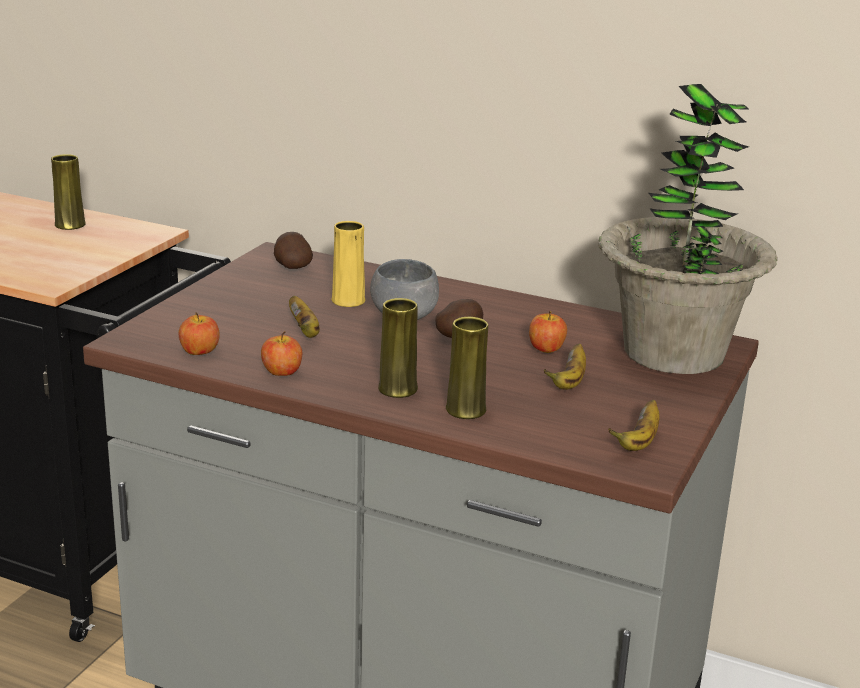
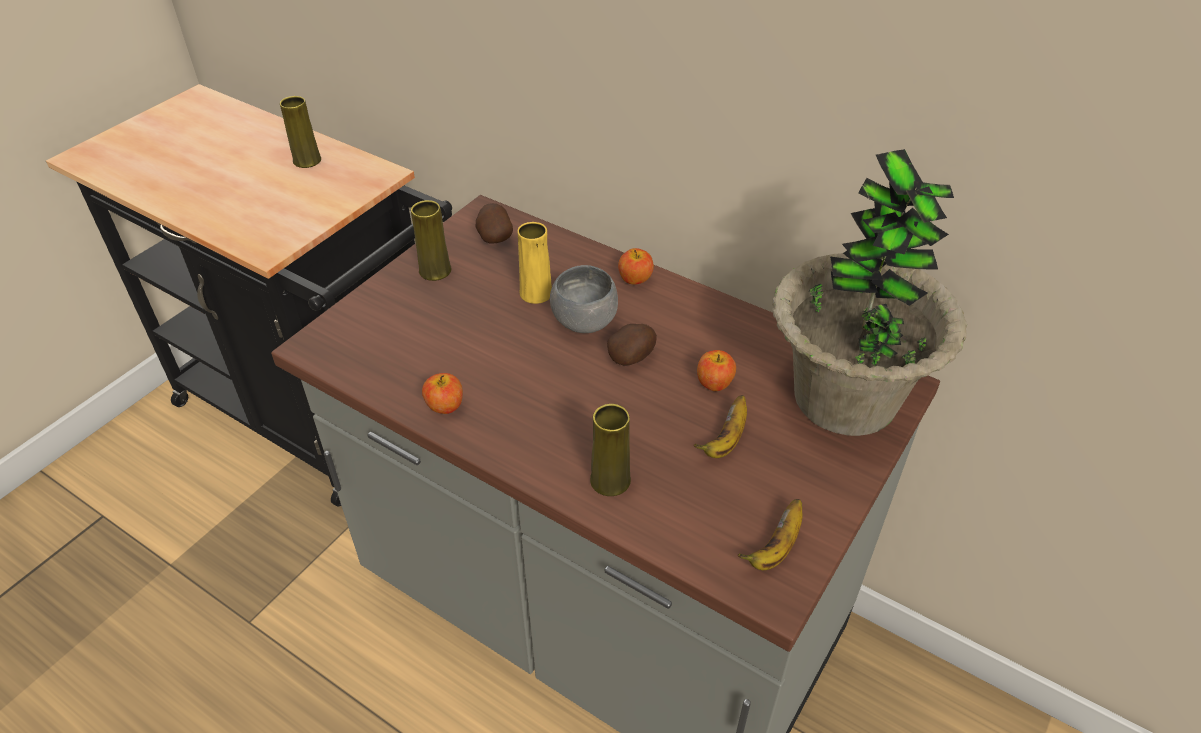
camera: 10 degrees right, 20 degrees up
(199, 351) = (375, 367): apple -> apple (635, 279)
(305, 331) = (483, 340): banana -> none
(397, 389) = (550, 441): yellow vase -> yellow vase (435, 271)

